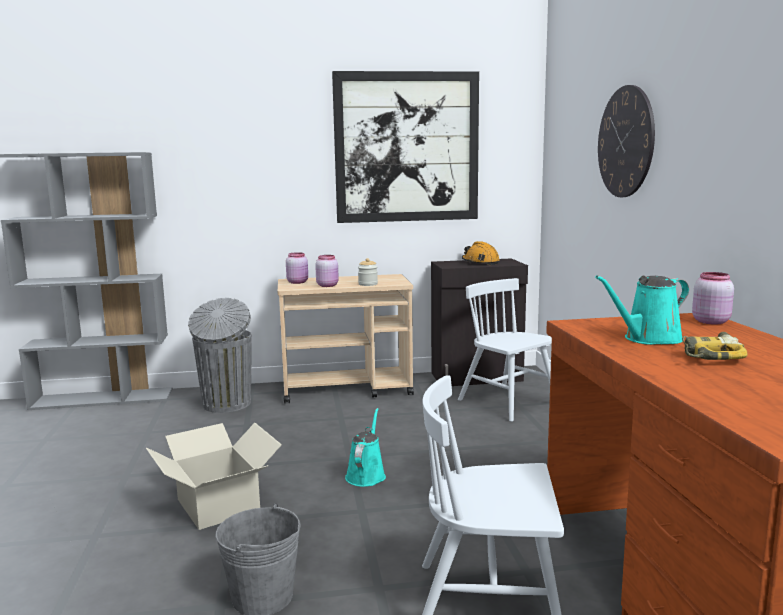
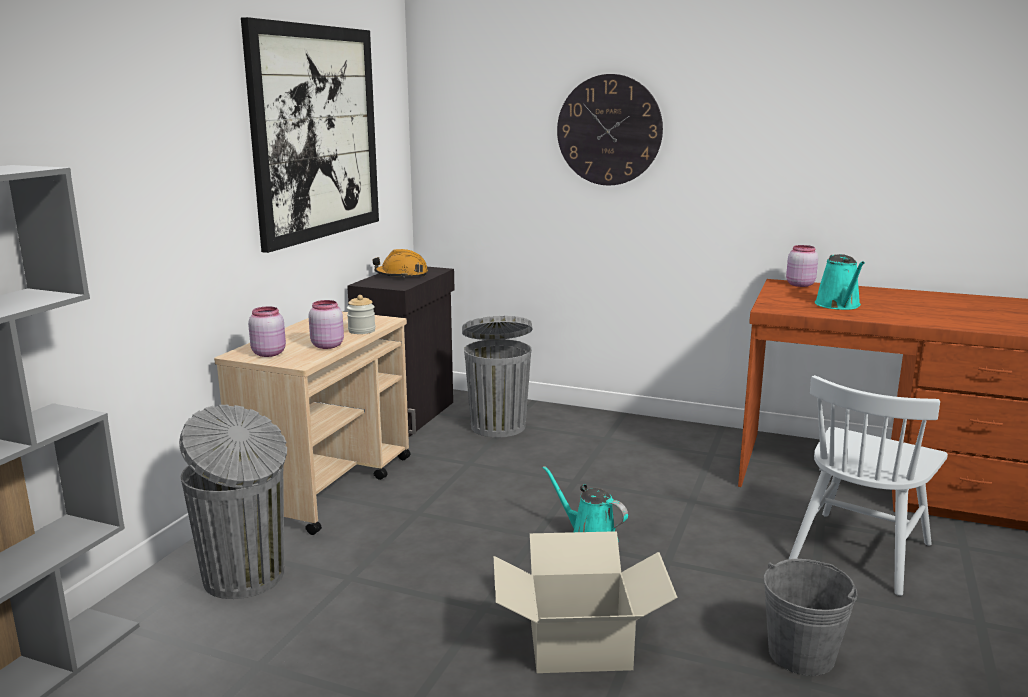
camera: 60 degrees left, 5 degrees up
(508, 403) = (498, 426): white chair -> grey trash can
(709, 355) = (892, 305): power drill -> none

